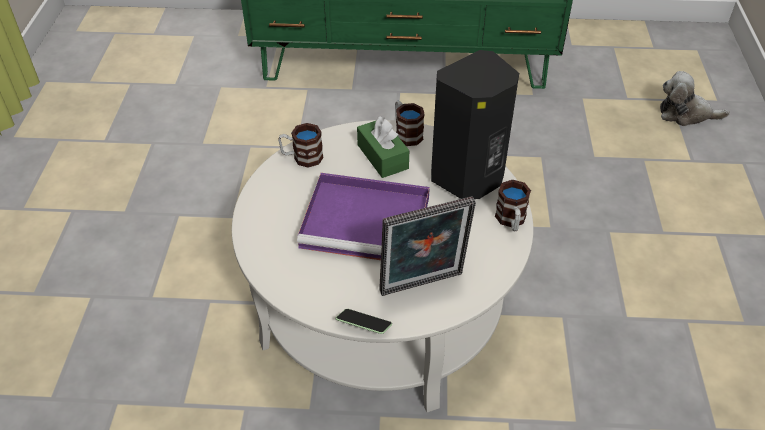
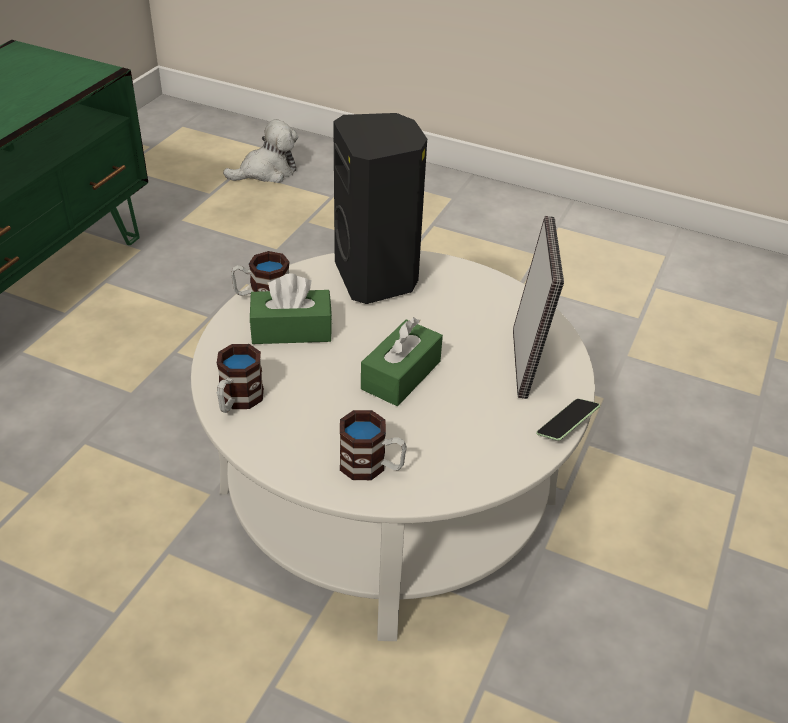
camera: 70 degrees left, 5 degrees down
(368, 222) = (401, 375): purple tray -> green tissue box
(511, 221) = (461, 272): mug -> mug (372, 466)
(685, 114) = (267, 172): plush toy -> plush toy turned 150 degrees counterclockwise

